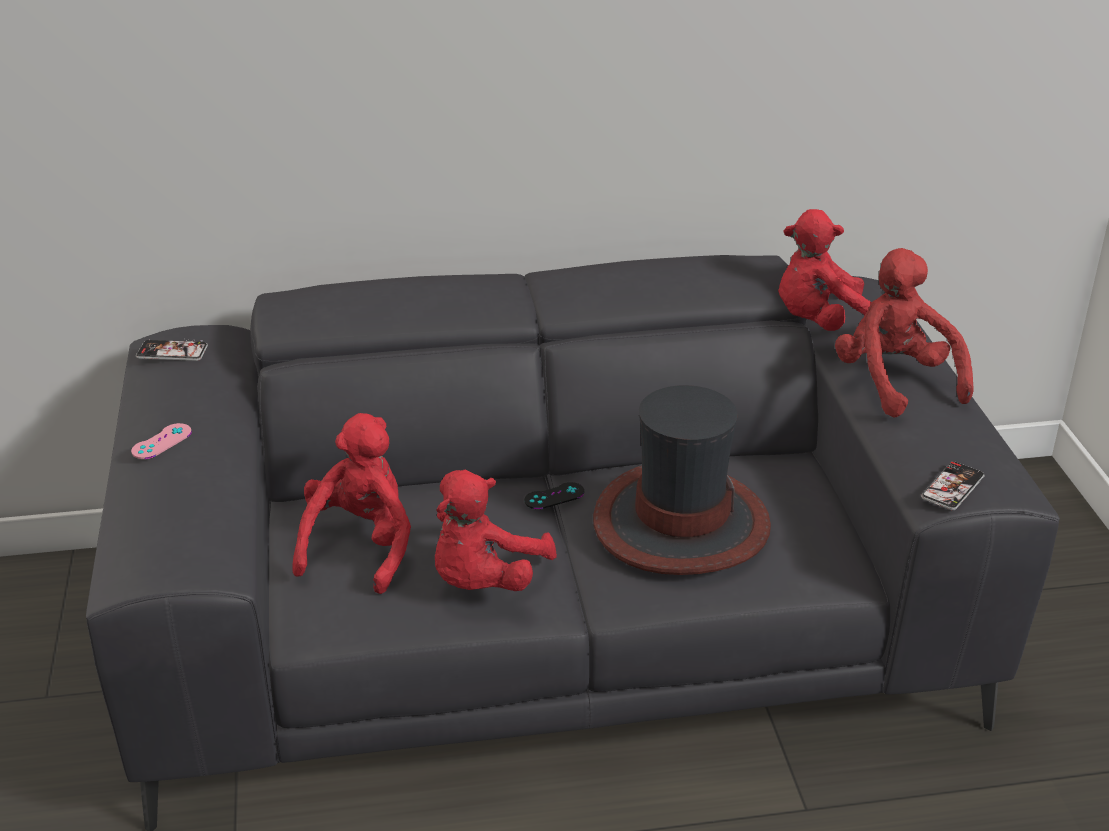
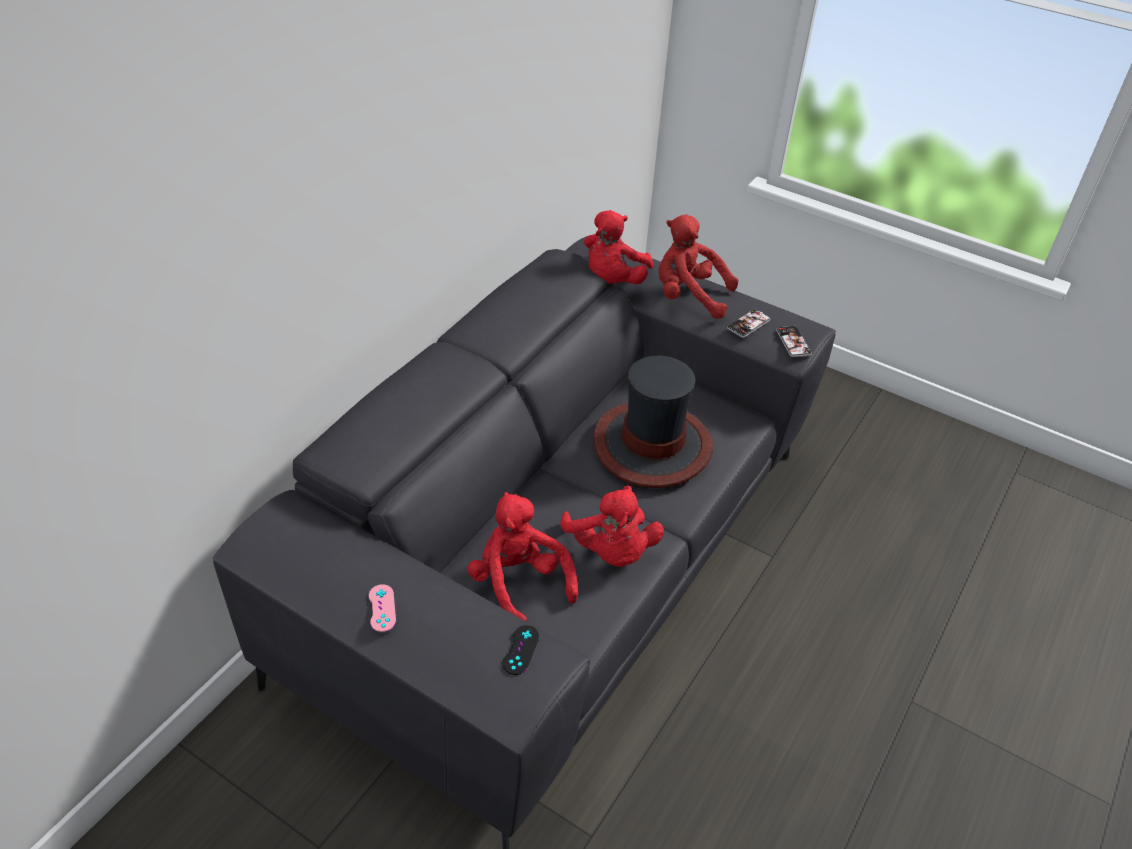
camera: 50 degrees left, 10 degrees up
(172, 352) = (274, 542): phone -> phone (748, 324)
(554, 496) = (568, 474): black game controller -> black game controller (521, 650)

